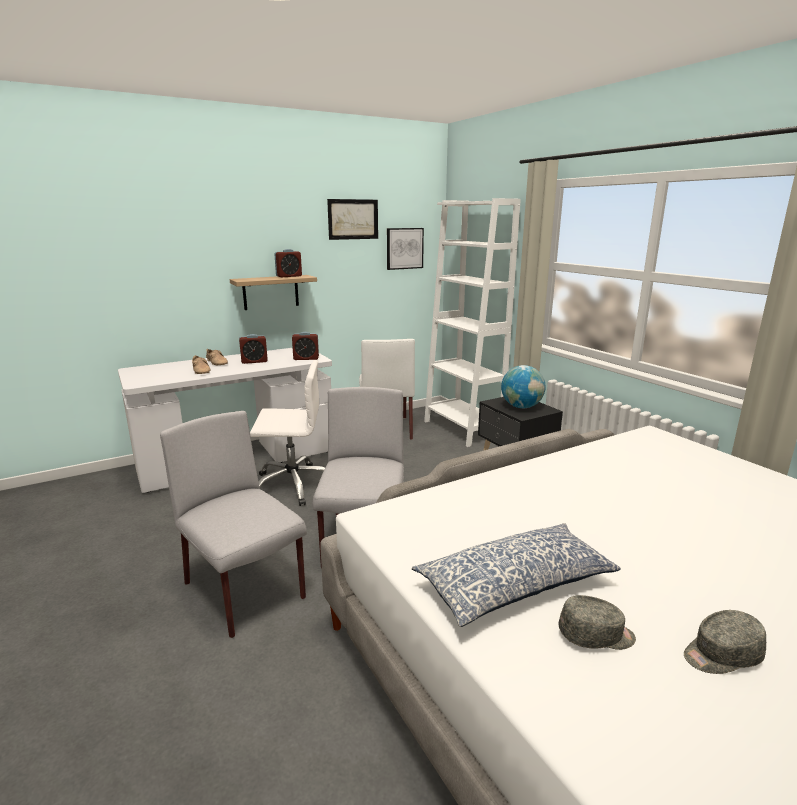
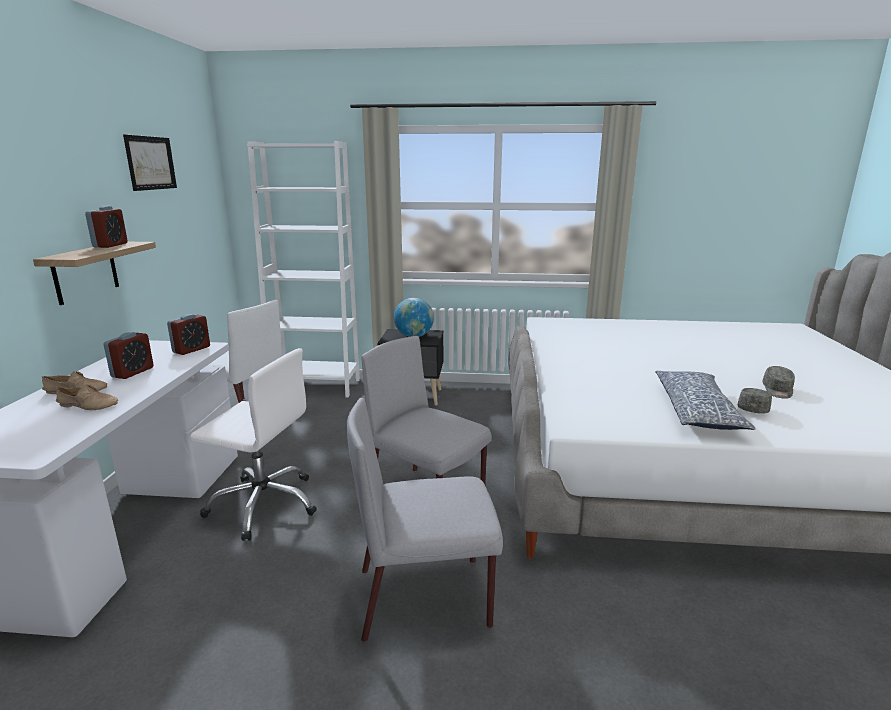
camera: 55 degrees left, 0 degrees up
(293, 485) = (264, 504): white office chair -> white office chair turned 75 degrees clockwise
(404, 248) = (197, 199): picture -> none

